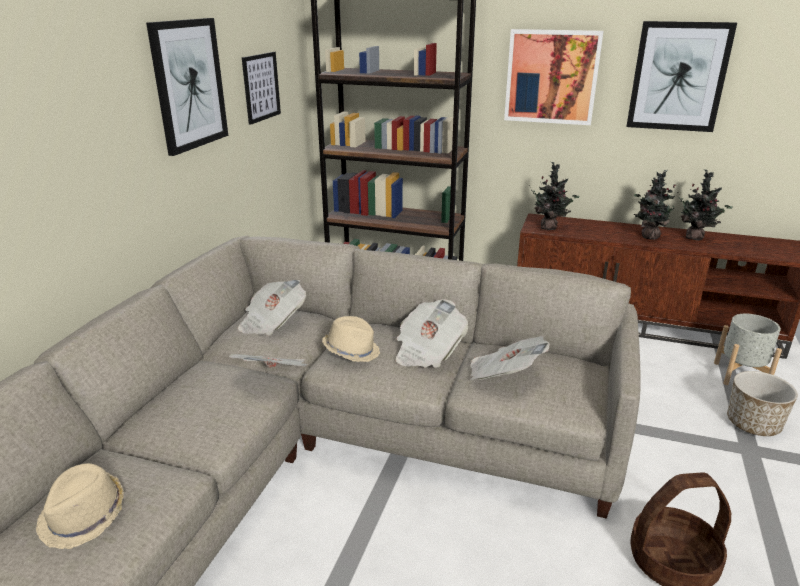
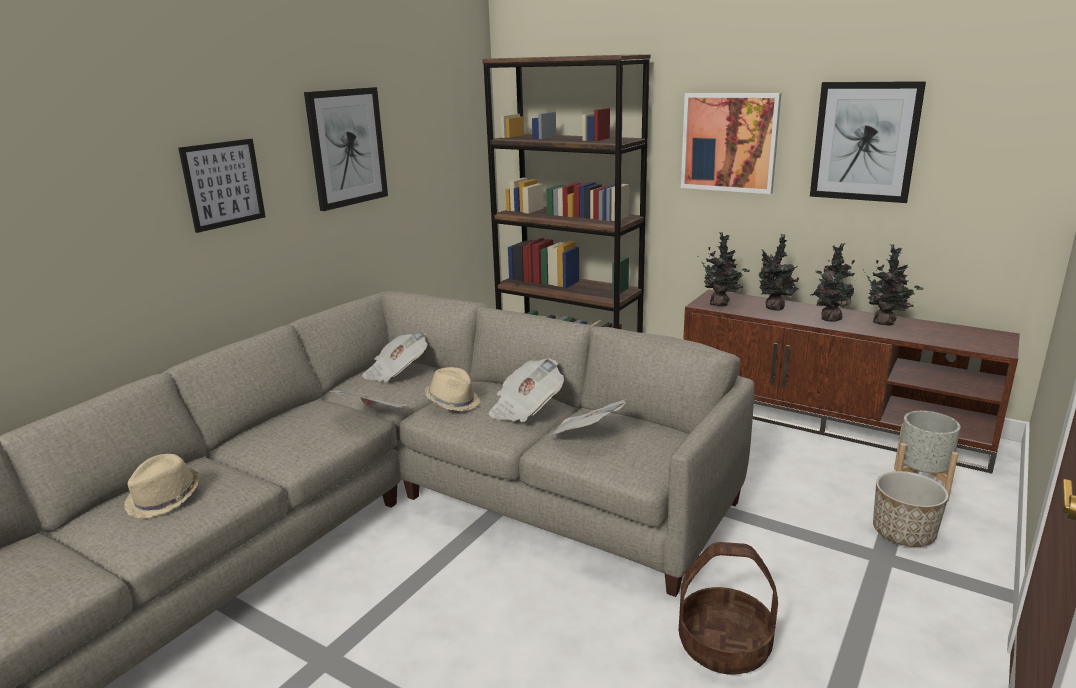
camera: 15 degrees right, 5 degrees down
(261, 87) = (432, 152): picture -> picture (223, 184)
(597, 229) = (774, 308): none -> potted plant

